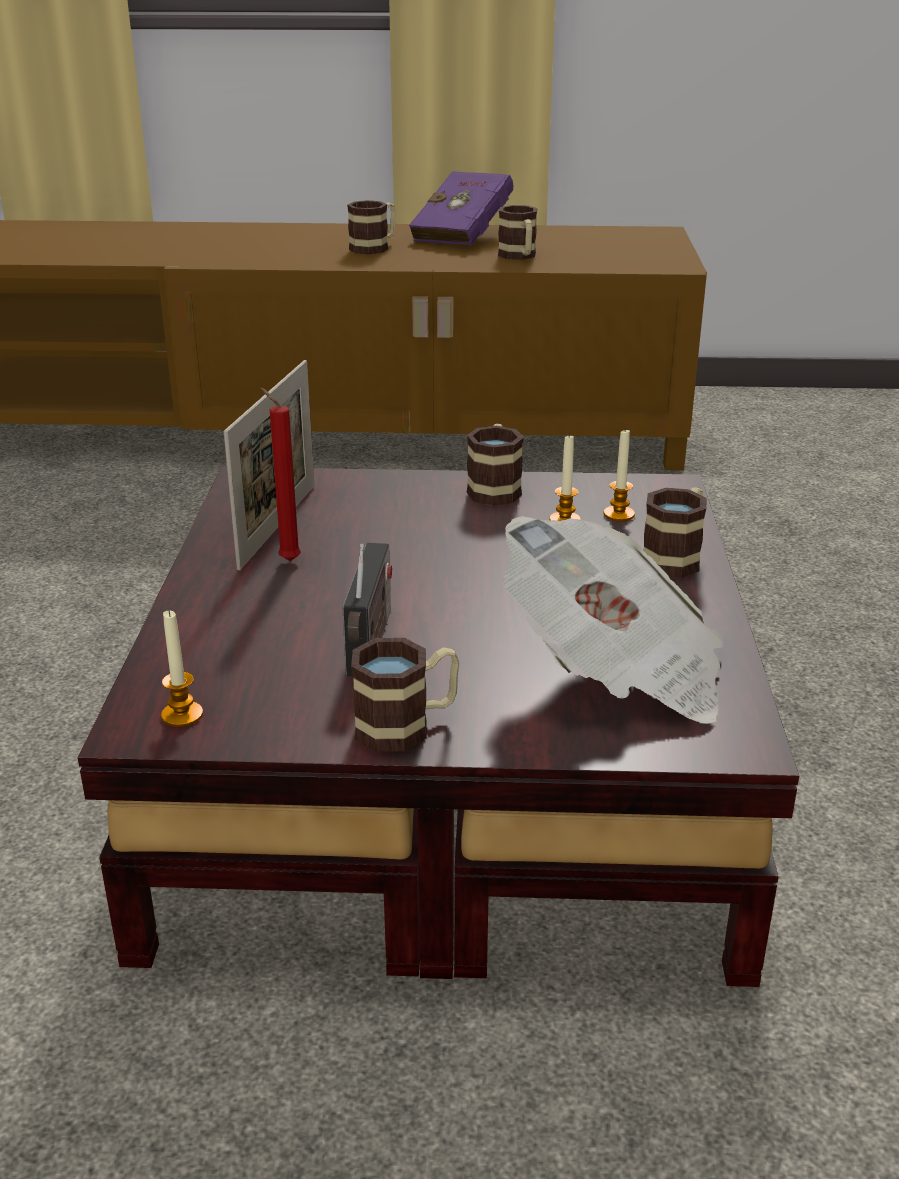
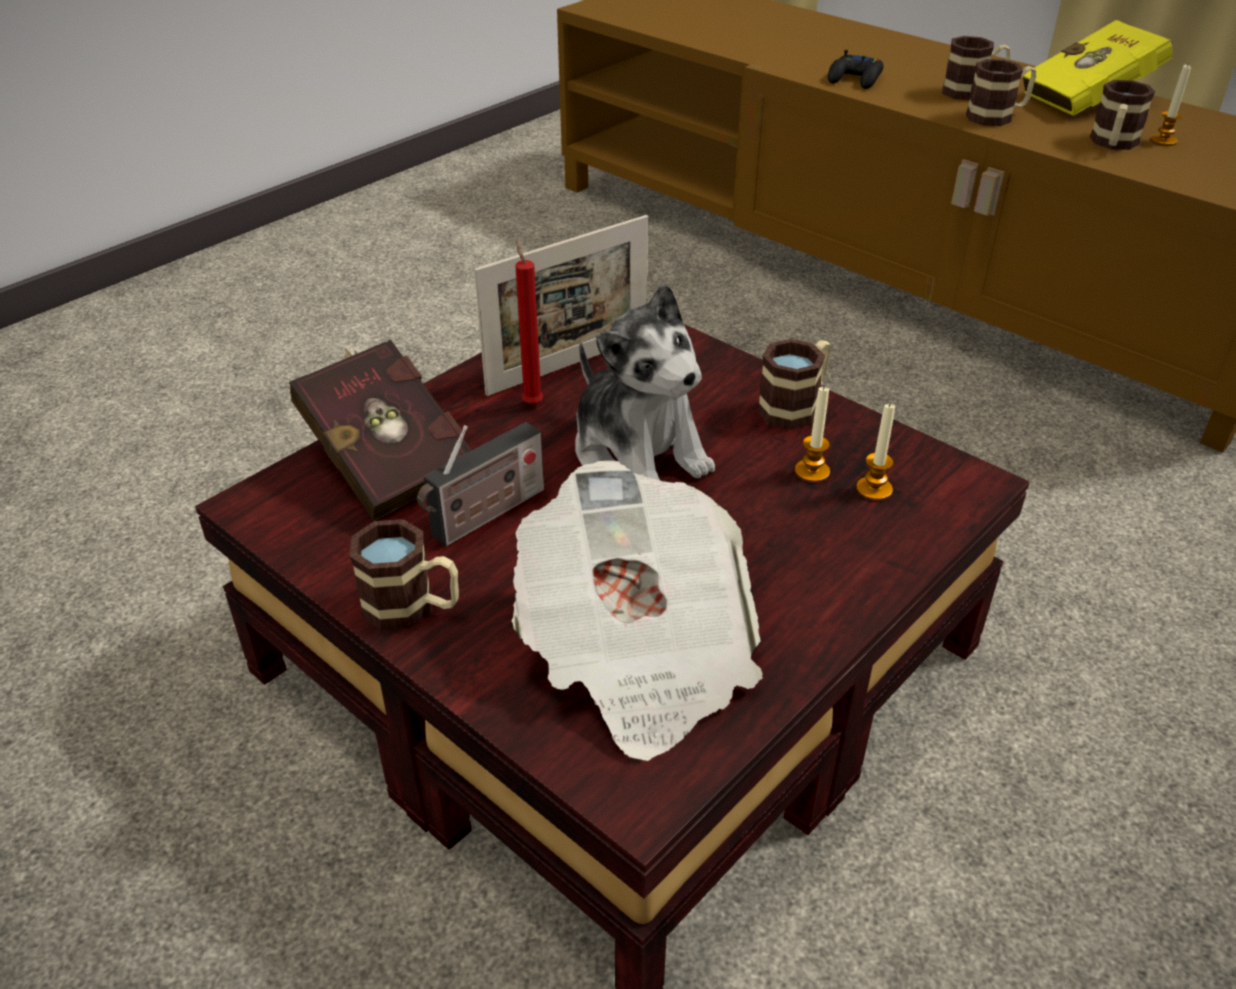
camera: 40 degrees right, 10 degrees up
(182, 715) = (289, 508): candle -> candle (1163, 141)
(221, 646) = (387, 461): none -> red book
(272, 257) = (855, 79): none -> black game controller
(426, 557) = (639, 453): none -> plush toy
(465, 235) = (1092, 100): purple book -> yellow book
(676, 557) = (863, 565): mug -> mug (997, 116)

